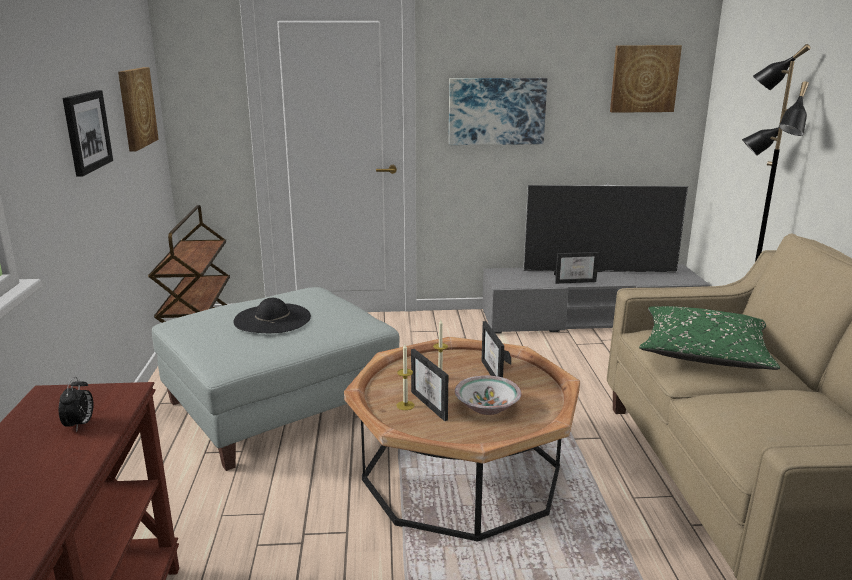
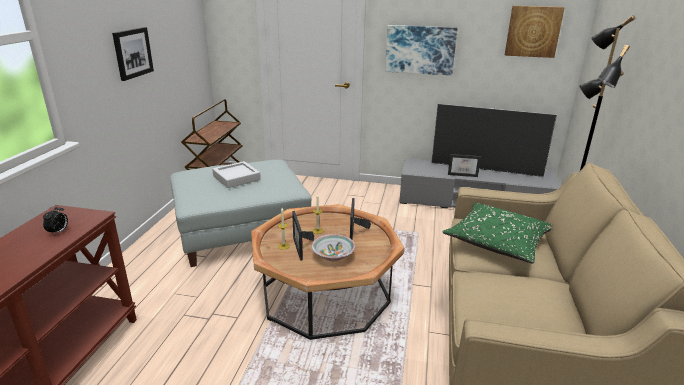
camera: 15 degrees right, 5 degrees up
(136, 108) = (180, 37): picture -> none
(272, 319) = (236, 178): black hat -> grey tray

